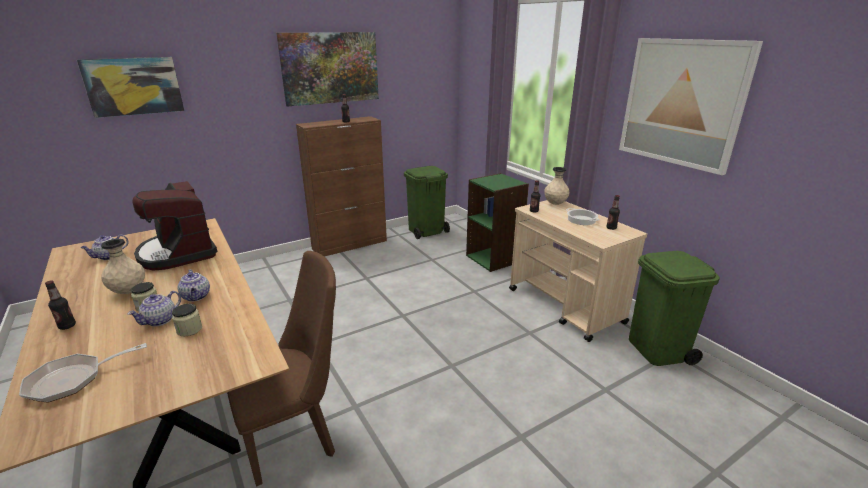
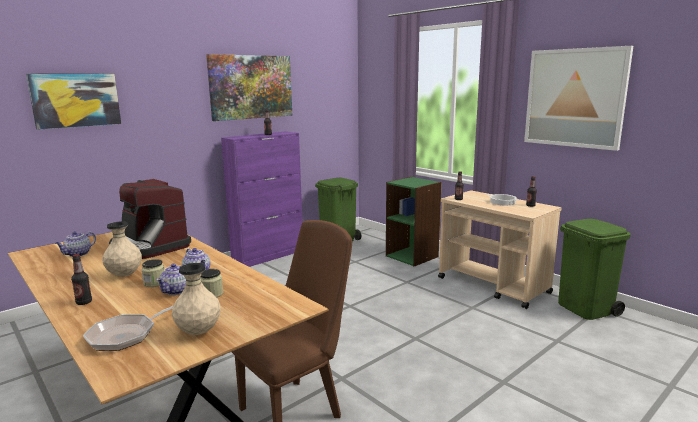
camera: 10 degrees left, 10 degrees down
(350, 244) = (269, 256): brown cabinet -> purple cabinet
(555, 204) = (473, 194): beige vase -> beige vase (199, 332)

